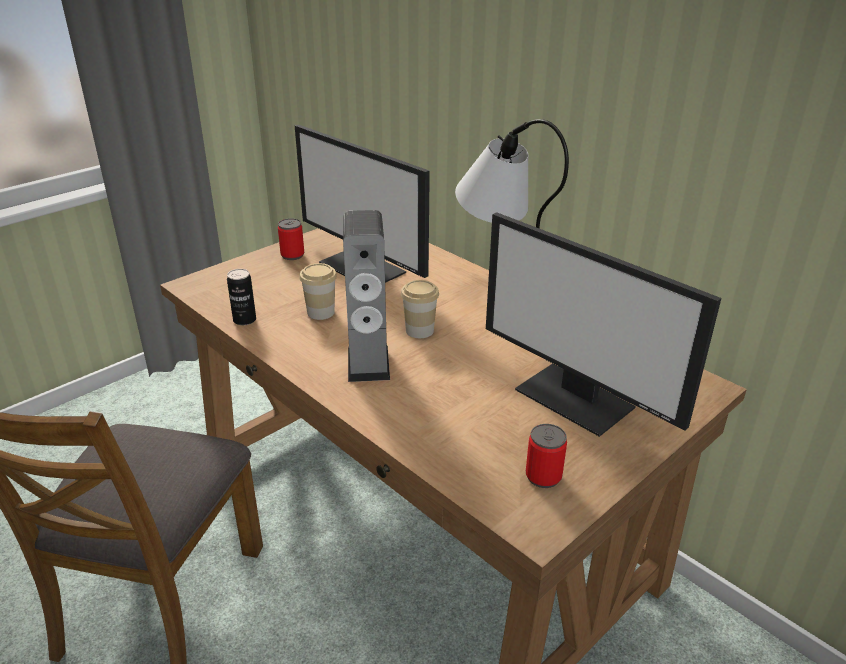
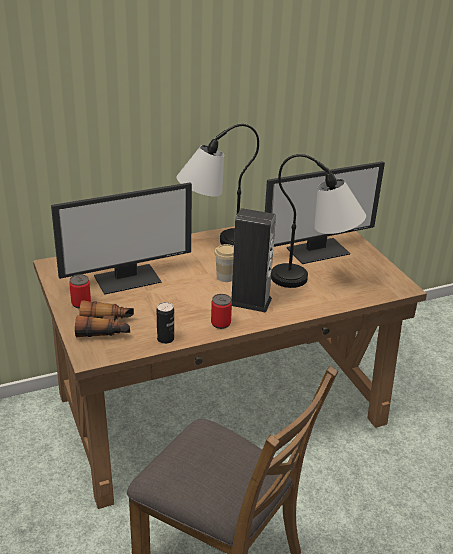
camera: 70 degrees left, 0 degrees up
(251, 280) = (106, 328): none -> binoculars
(321, 312) = (178, 307): cup -> none
(468, 412) = (314, 282): none -> table lamp
(543, 476) = (372, 276): can -> can (220, 323)

